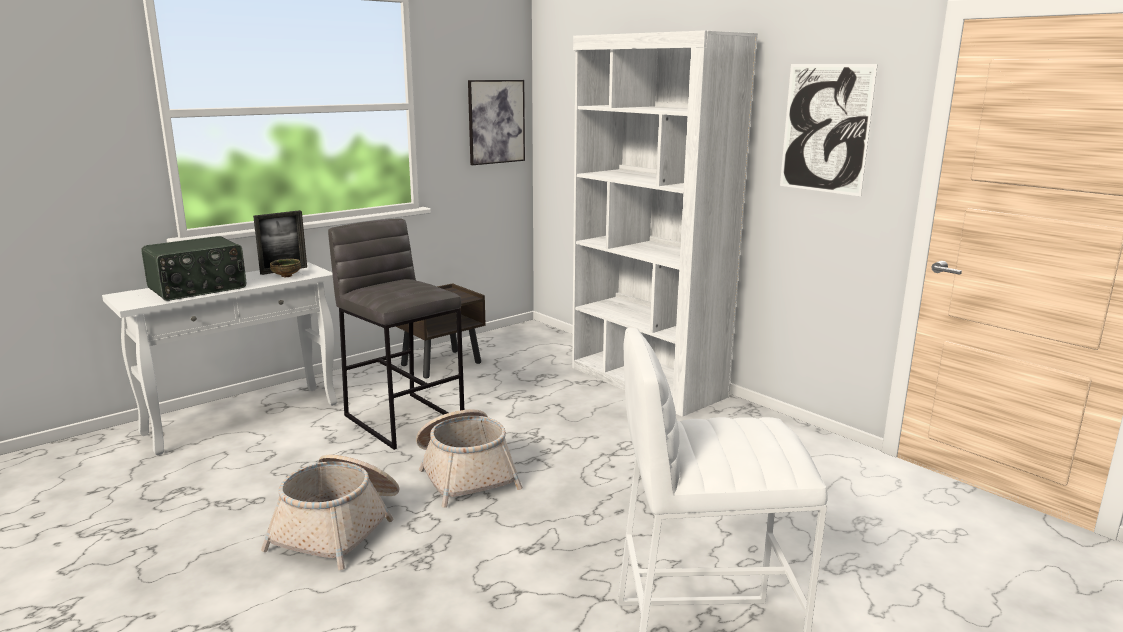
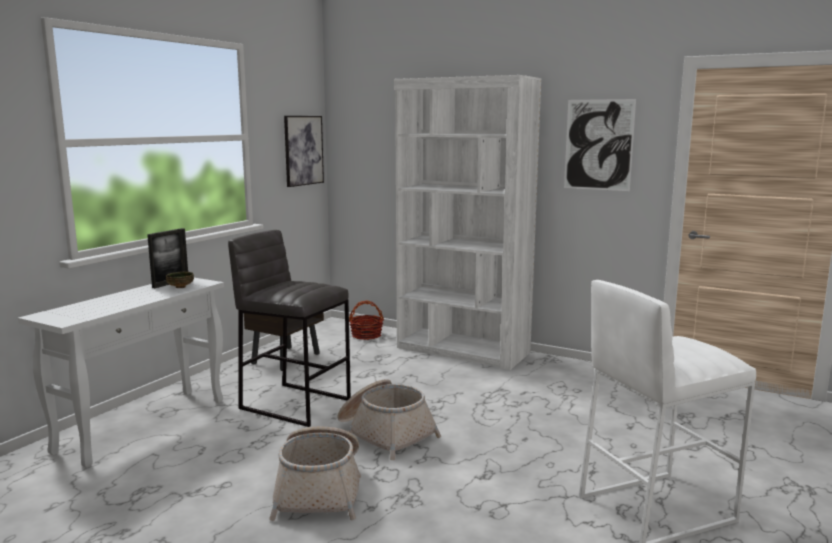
camera: 20 degrees left, 5 degrees down
(198, 289) = (111, 304): radio -> none
(551, 347) = (366, 335): none -> basket

